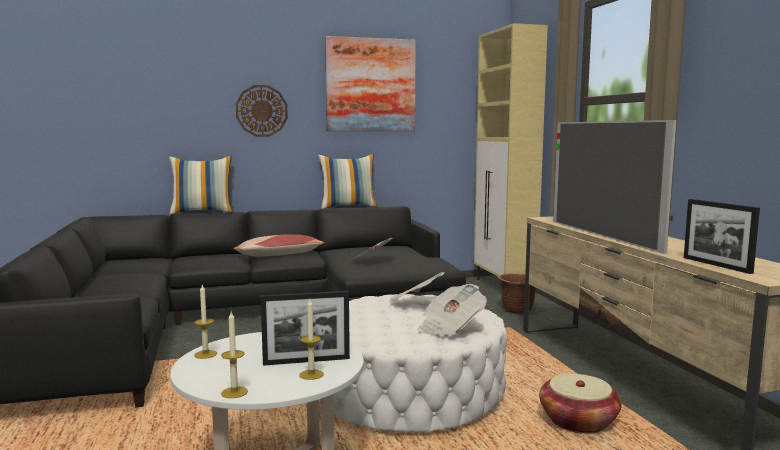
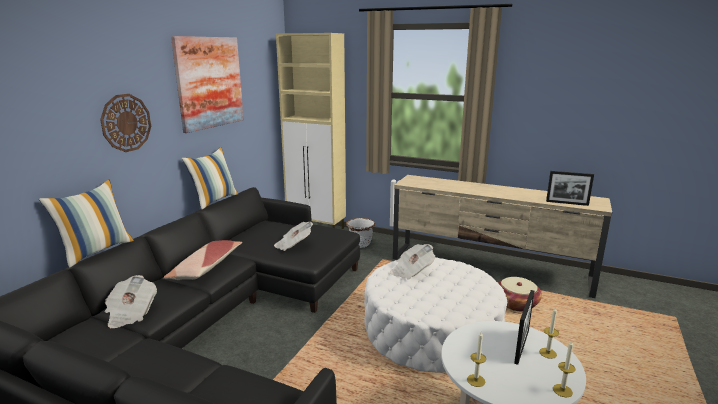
camera: 50 degrees left, 10 degrees up
(450, 328) = (471, 281): newspaper -> newspaper (131, 313)
(517, 310) = (360, 244): brown planter -> white planter
(601, 235) = (473, 192): television -> none

